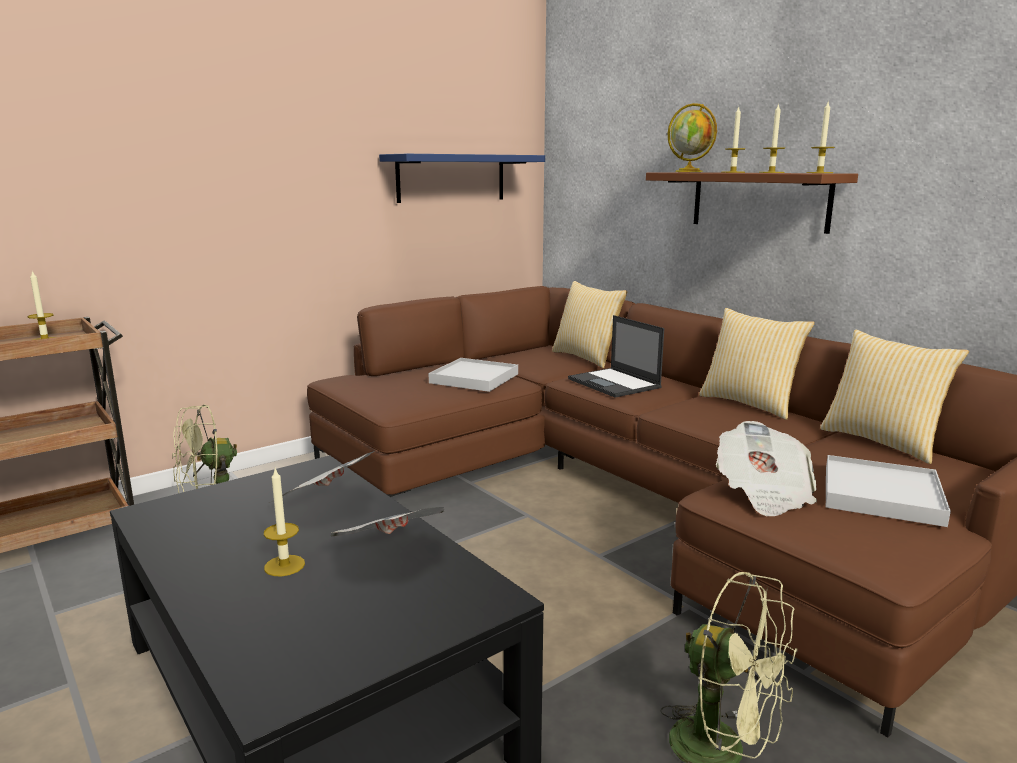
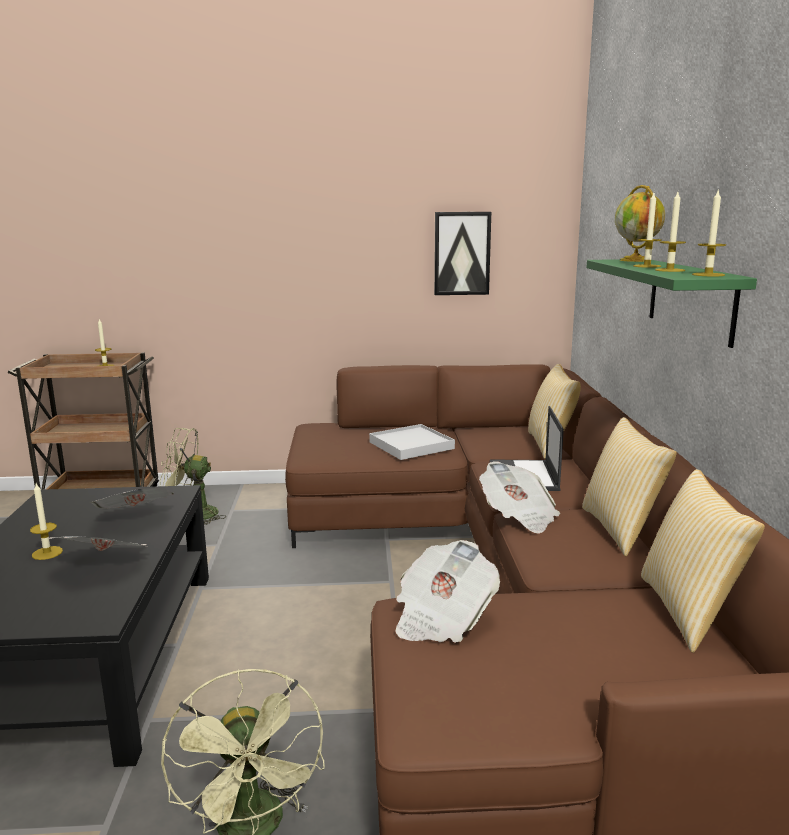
camera: 35 degrees right, 0 degrees up
(451, 178) = (462, 253): blue shelf -> picture
(669, 412) = (518, 516): none -> newspaper
(759, 200) = (690, 299): brown shelf -> green shelf
(881, 495) = (554, 661): white tray -> none

